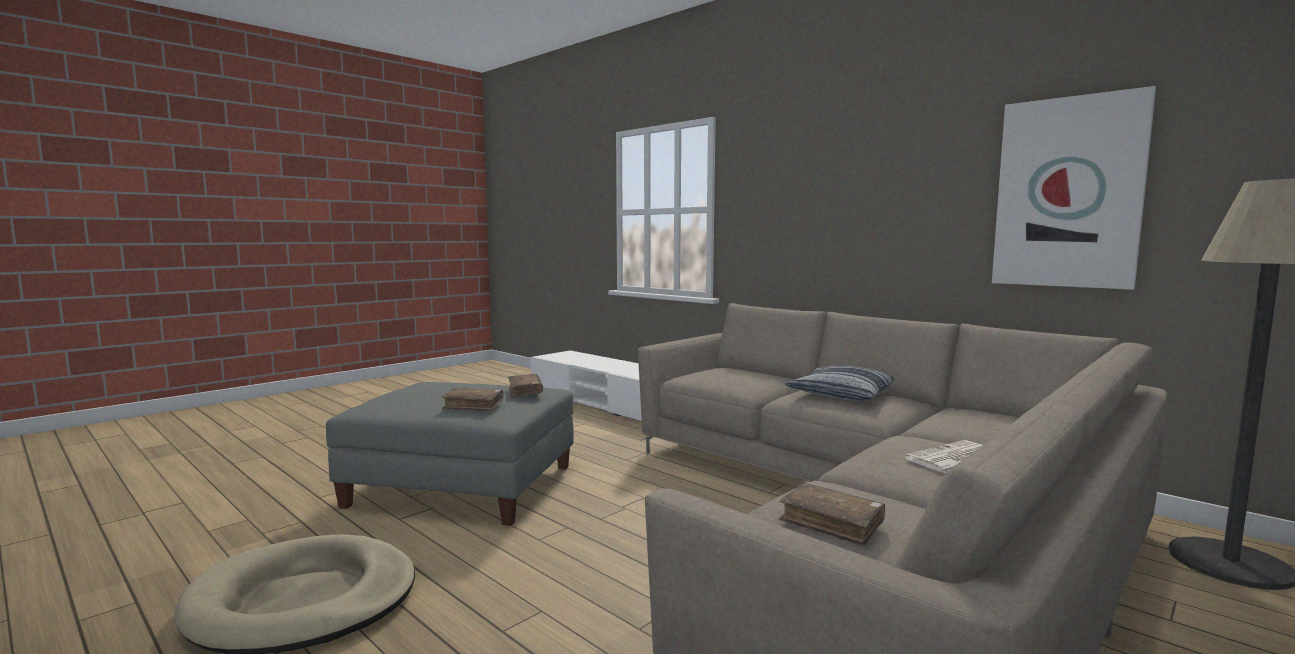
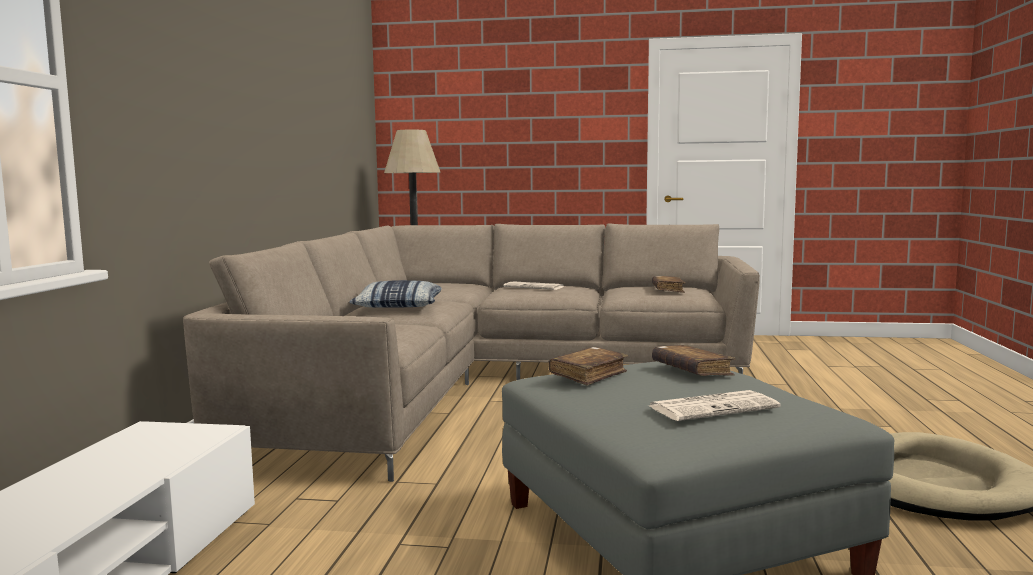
camera: 125 degrees left, 0 degrees up
(423, 391) = (713, 407): none -> newspaper
(1068, 193) = (319, 123): picture -> none

